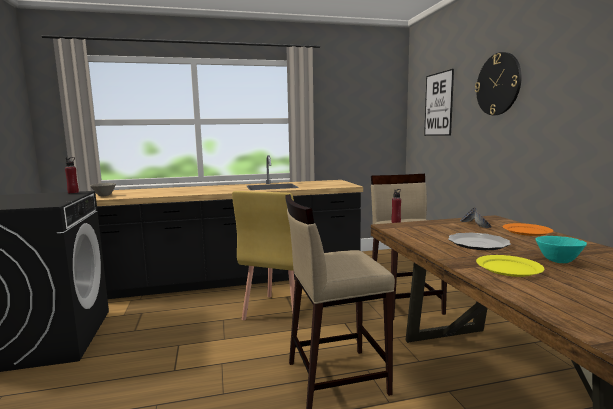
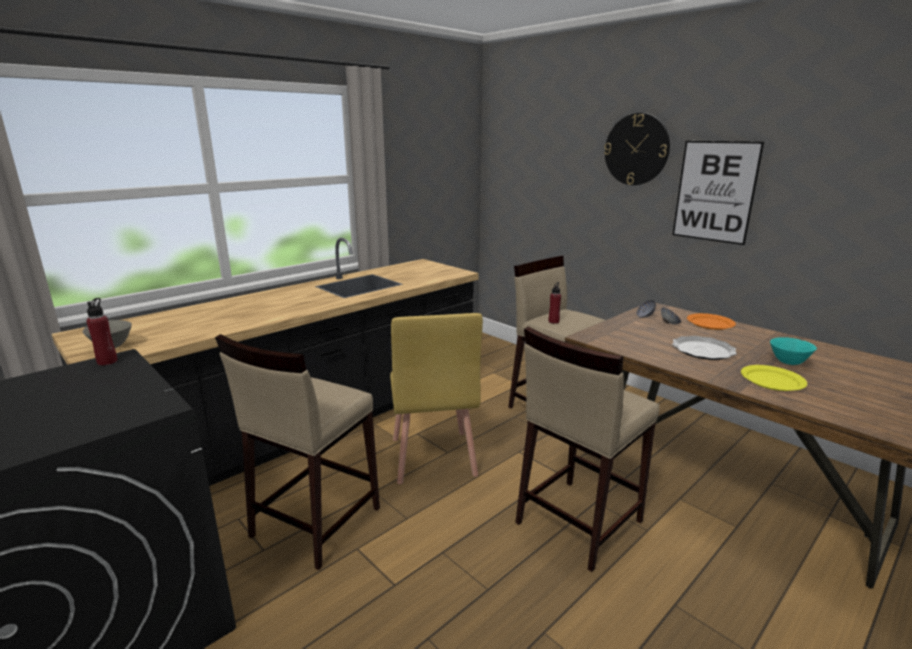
camera: 30 degrees left, 10 degrees up
(173, 325) = (314, 522): none -> beige stool
(438, 104) = (540, 158): picture -> picture (715, 191)

